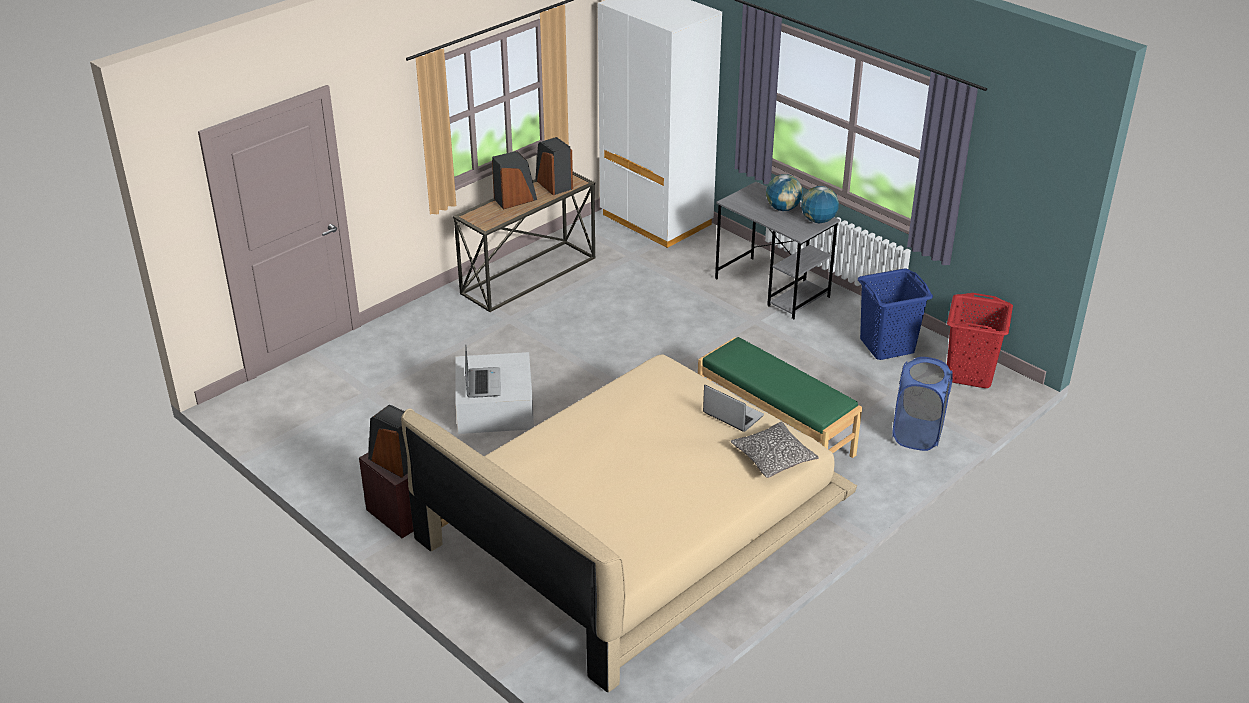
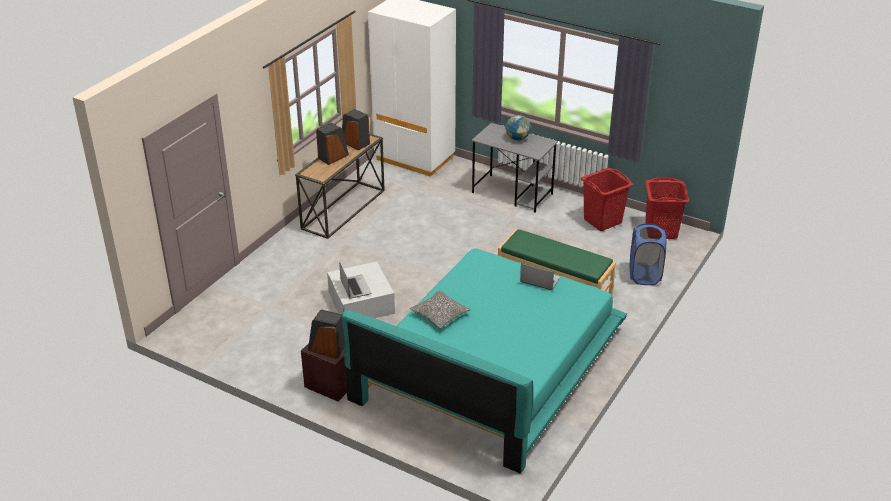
camera: 15 degrees left, 0 degrees up
(634, 525) = (490, 364): beige bed -> turquoise bed
(773, 457) = (577, 303): pillow -> pillow (440, 314)
(818, 220) = (544, 143): globe -> none
(887, 346) = (603, 221): blue laundry basket -> red laundry basket

